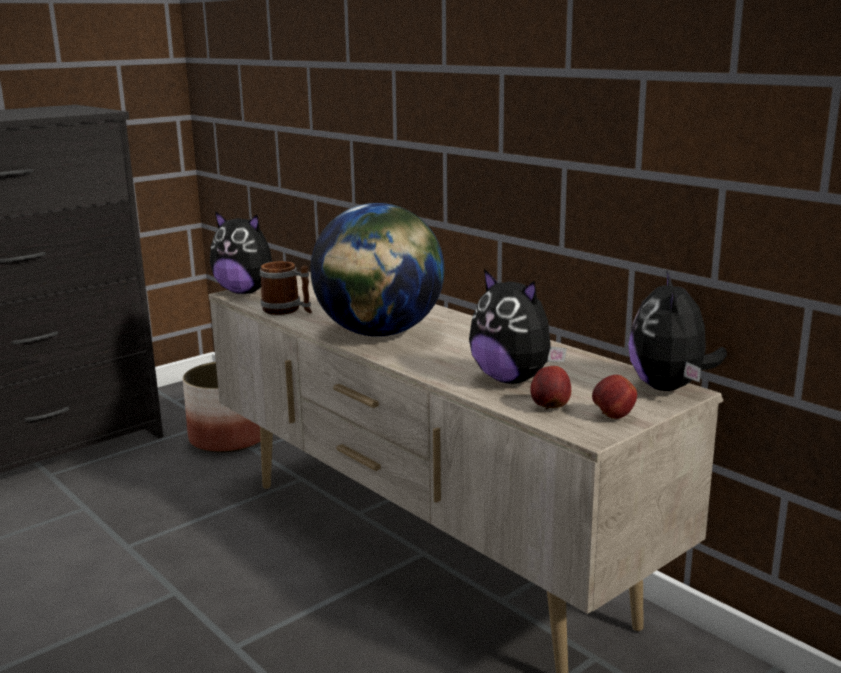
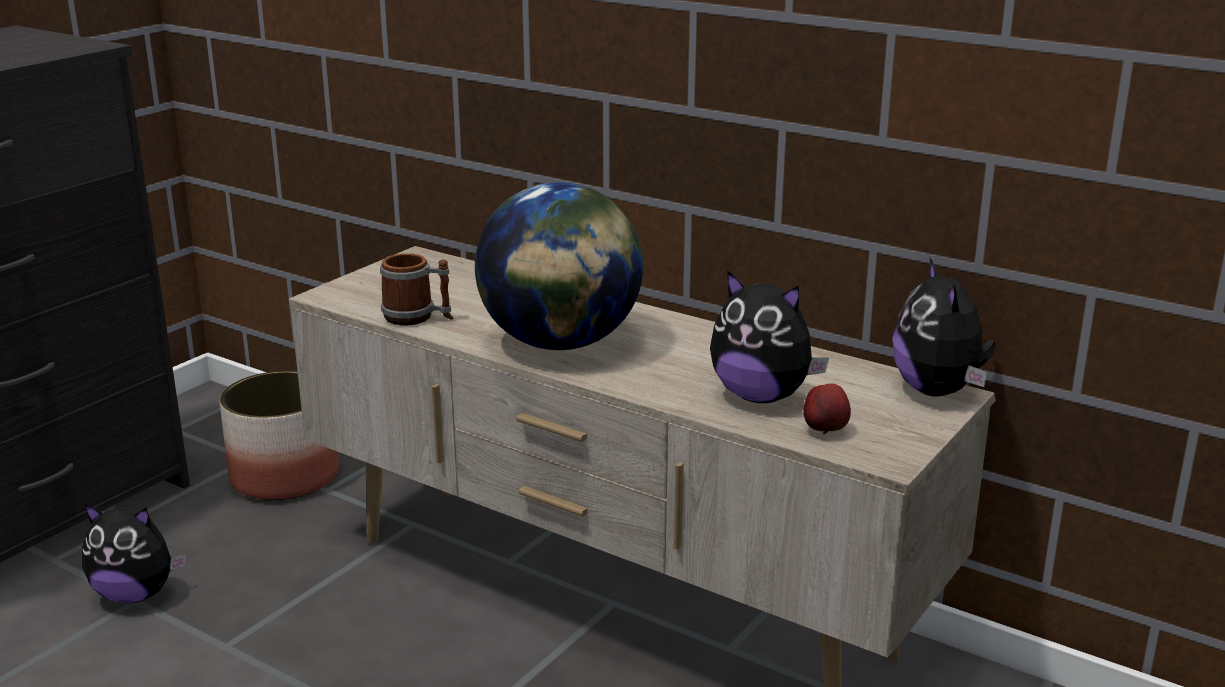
camera: 15 degrees left, 5 degrees up
(246, 292) = (339, 291): plush toy -> plush toy (135, 594)
(613, 416) = (899, 435): apple -> none

